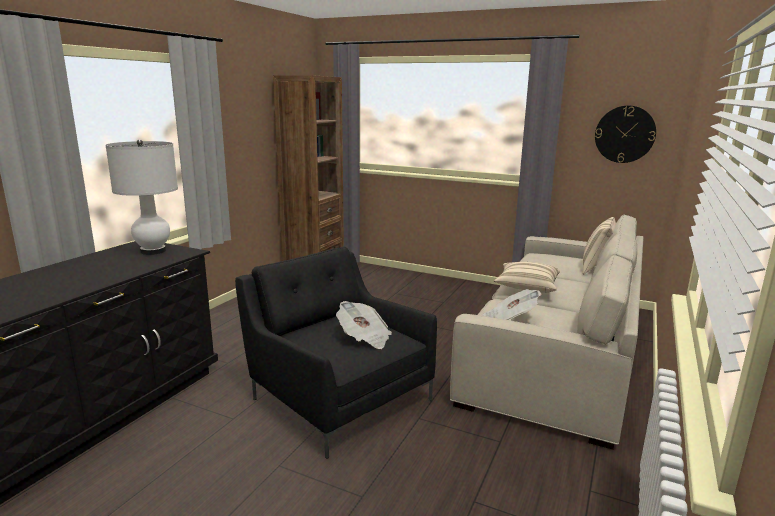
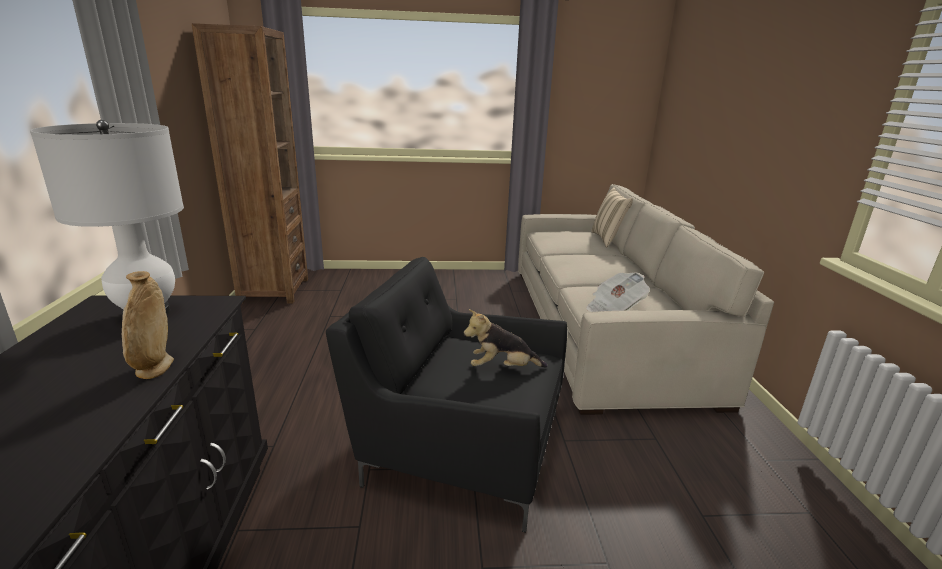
camera: 30 degrees left, 5 degrees up
(125, 274) = (155, 368): none -> beige vase
(364, 338) = (502, 368): newspaper -> plush toy
(526, 287) = (581, 269): beige pillow -> none
(624, 134) = (607, 104): wall clock -> none

